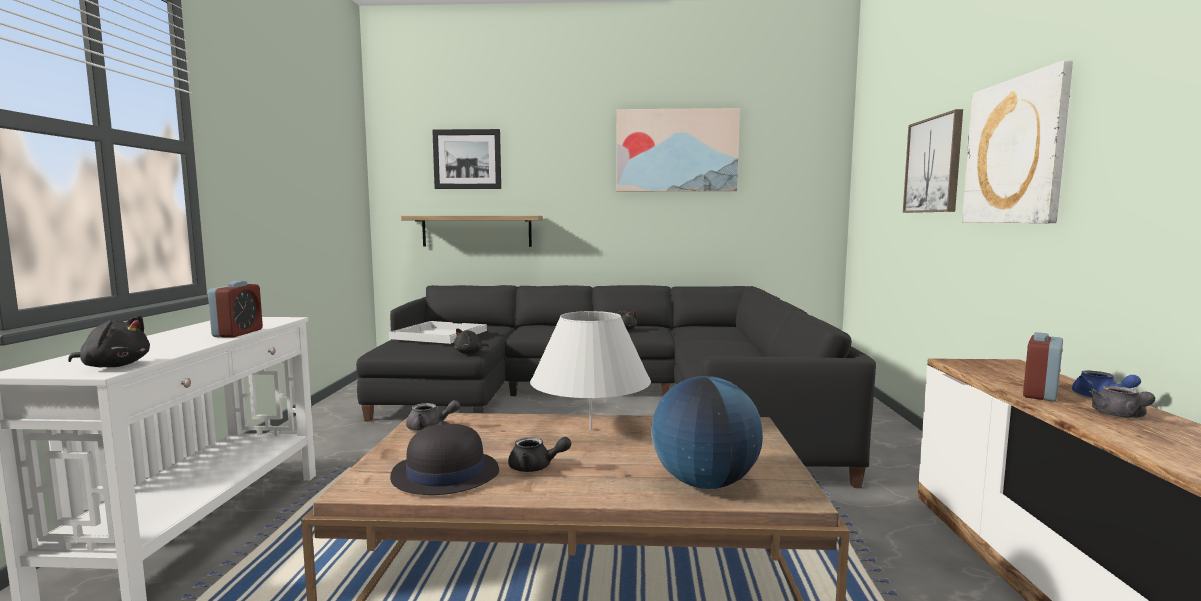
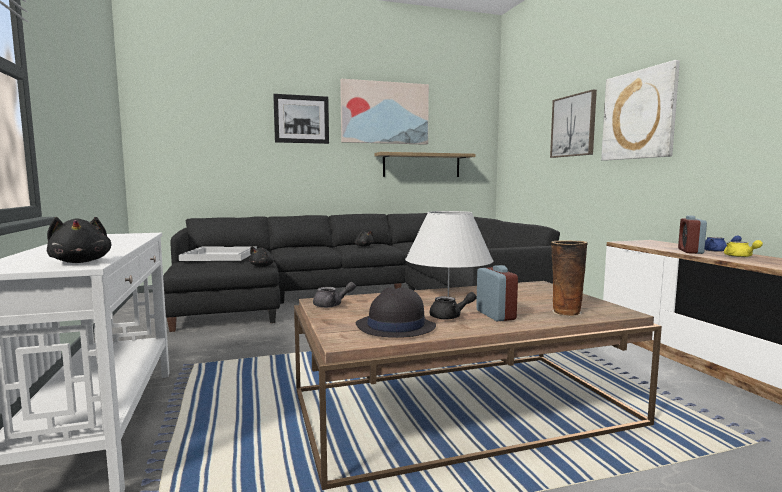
camera: 20 degrees left, 0 degrees up
(114, 366) = (81, 262): black plush toy -> black plush toy turned 75 degrees clockwise
(238, 333) = (131, 242): alarm clock -> alarm clock (495, 315)
(467, 159) = (216, 111): picture -> picture (301, 119)
(476, 231) = (226, 172): shelf -> shelf (421, 165)
(704, 483) = (565, 312): globe -> vase
(1120, 416) = (740, 256): grey teapot -> yellow teapot

